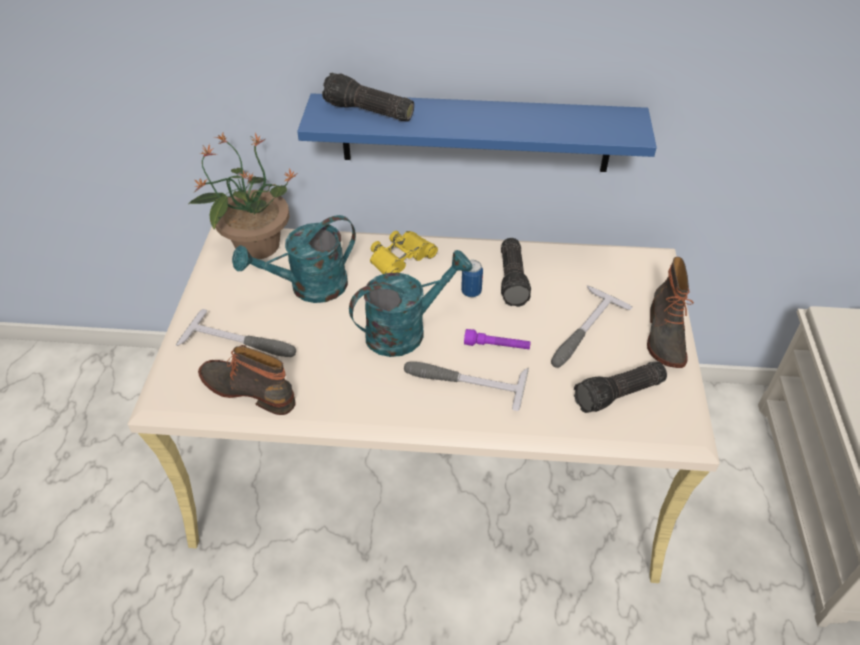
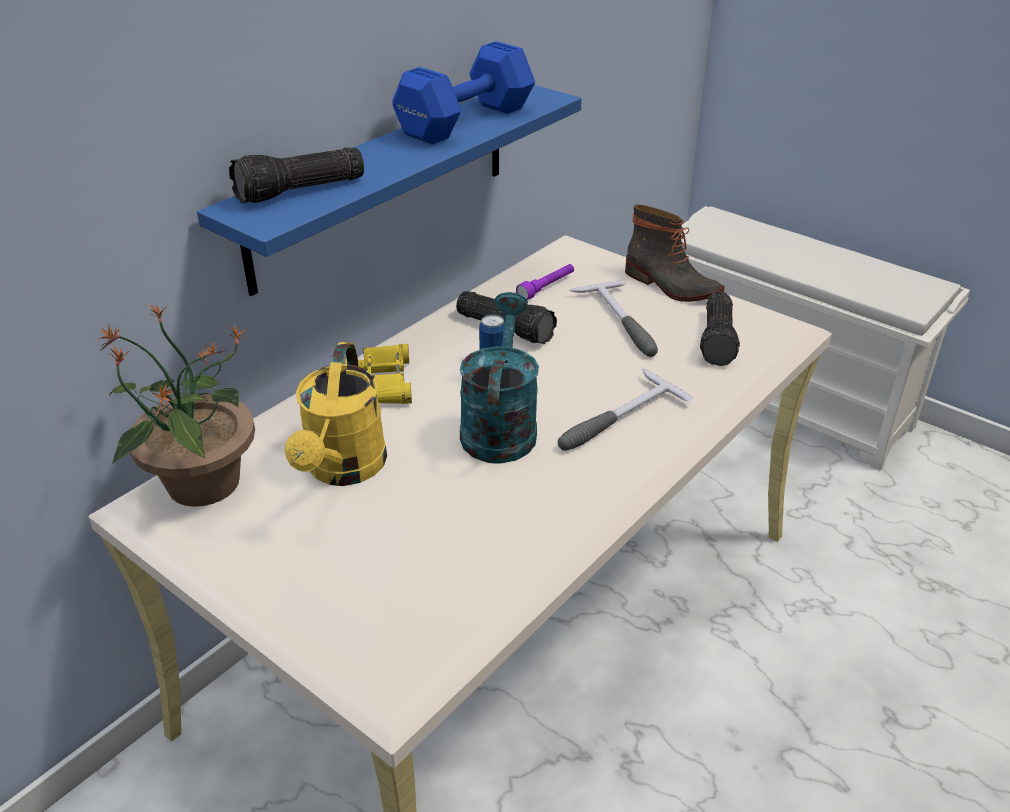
camera: 55 degrees left, 10 degrees down
(242, 344) = (374, 567): hammer -> none
(249, 389) = (463, 589): boot -> none
(309, 288) = (343, 470): turquoise watering can -> yellow watering can
(496, 346) = (588, 378): purple flashlight -> purple flashlight (546, 288)
(545, 120) = (469, 120): none -> blue dumbbell

